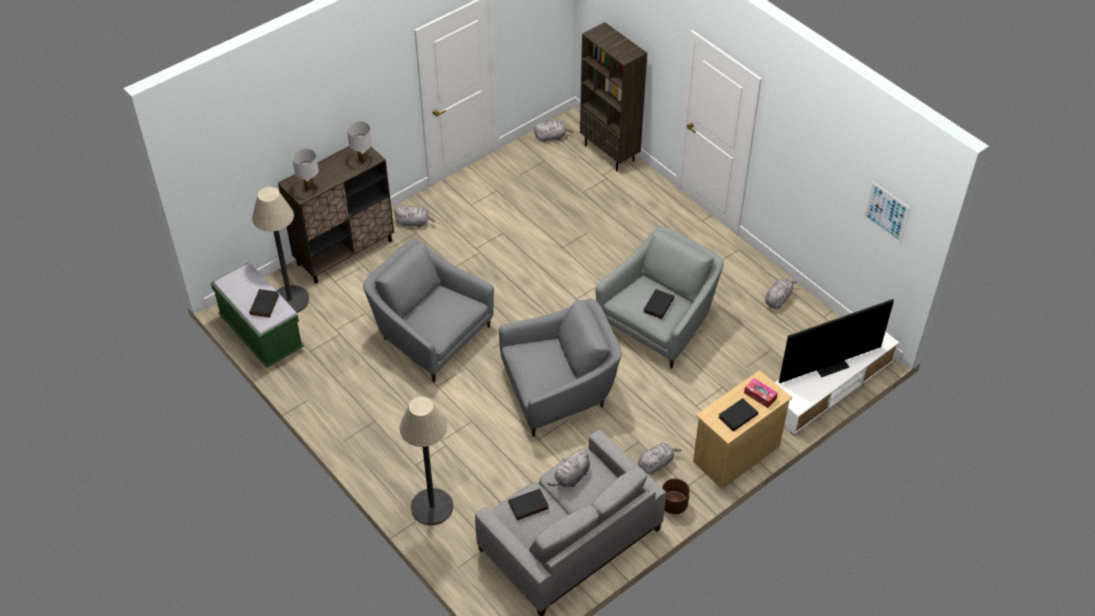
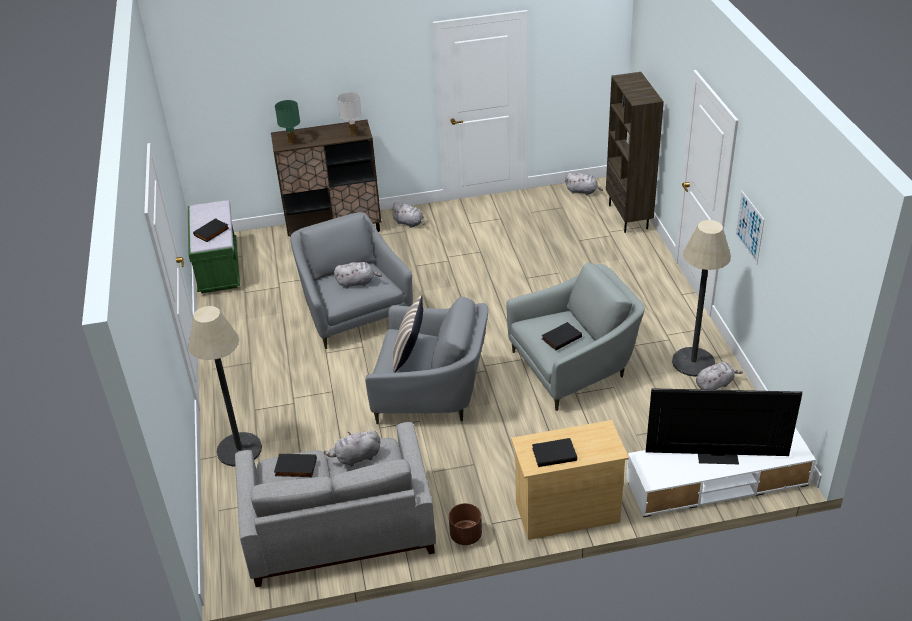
camera: 30 degrees right, 10 degrees down
(290, 300) = (261, 250): floor lamp -> floor lamp (693, 362)
(309, 187) = (292, 141): white table lamp -> green table lamp
(544, 366) = (409, 354): none -> pillow
(656, 464) = (476, 490): grey plush toy -> grey plush toy (357, 282)
(760, 395) = (593, 444): tissue box -> none
(886, 212) = (819, 284): picture -> picture (749, 227)

